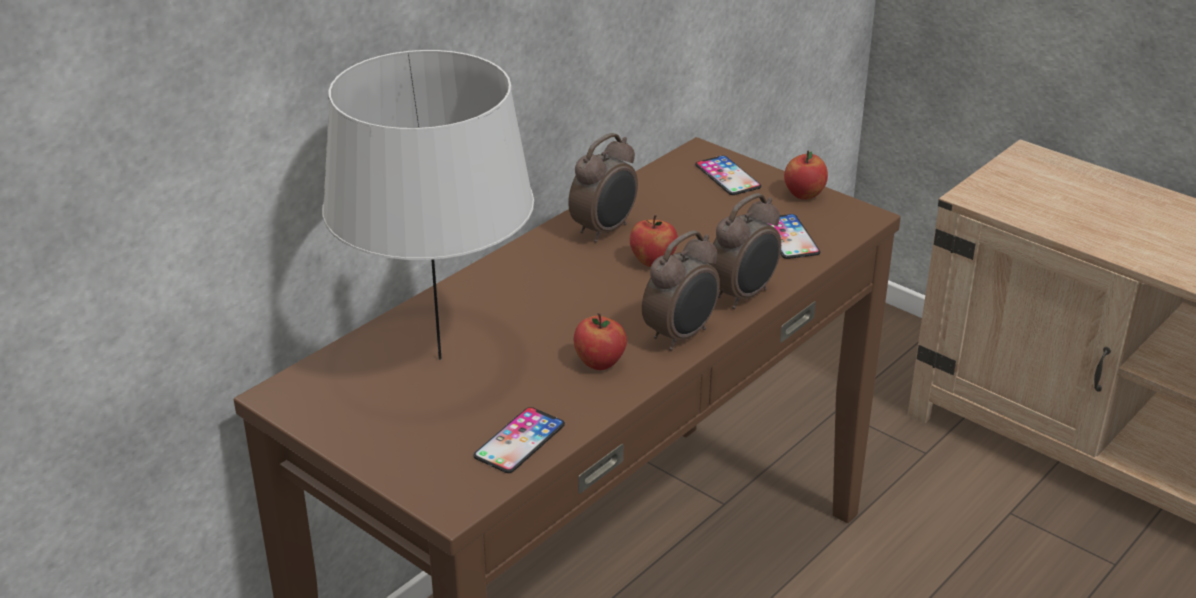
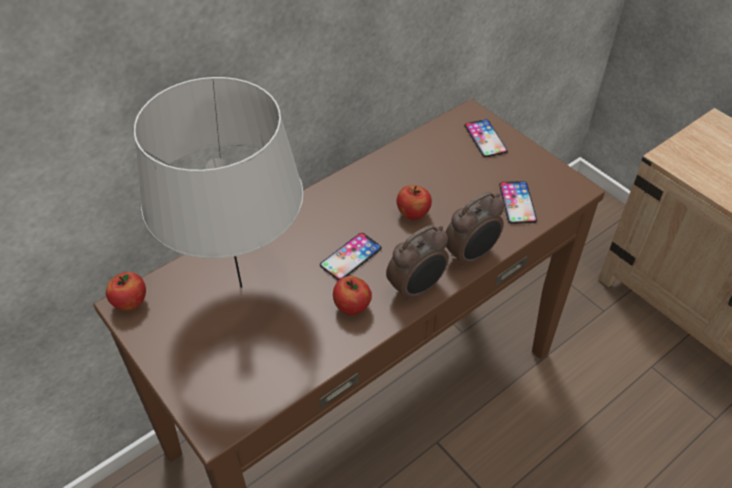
camera: 10 degrees right, 15 degrees up
(519, 440) = (277, 374): phone -> phone (350, 257)
(605, 230) = (386, 180): alarm clock -> none
(804, 195) = (537, 163): apple -> apple (130, 303)

